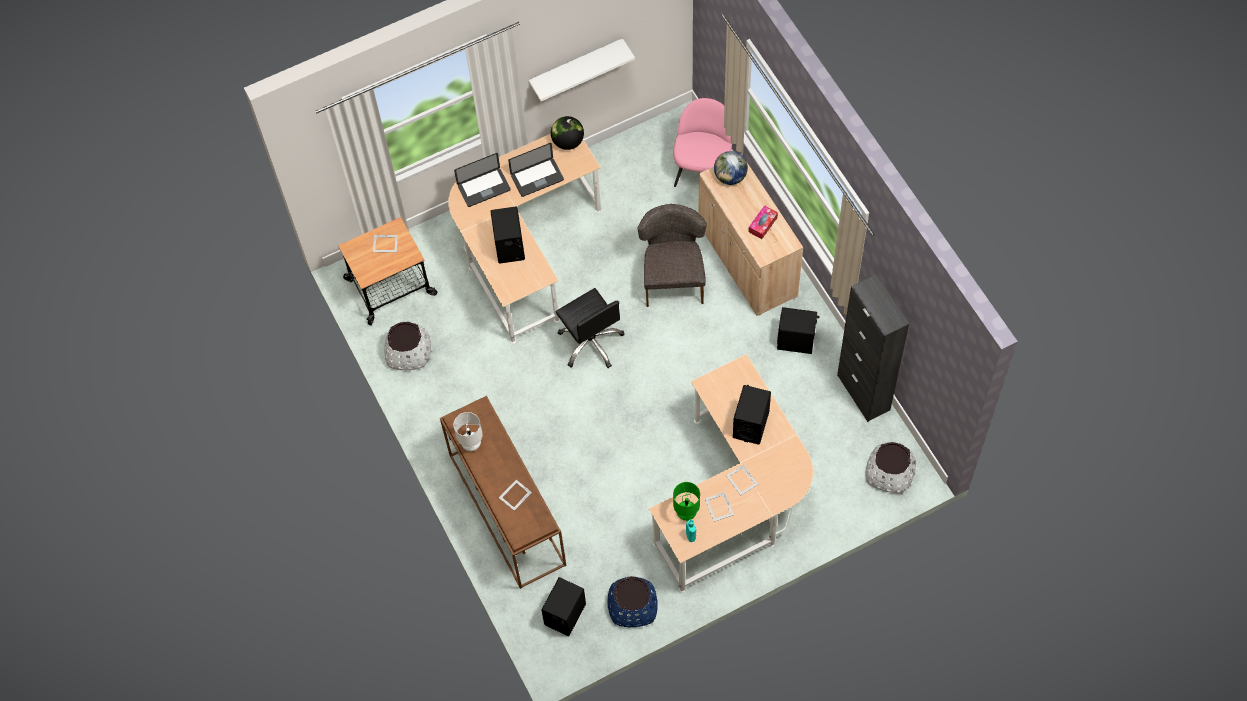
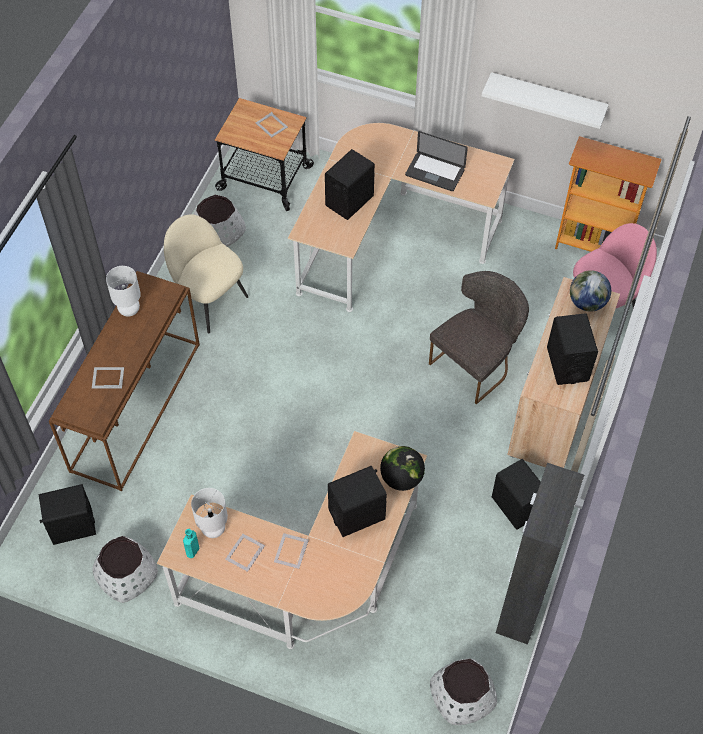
camera: 45 degrees right, 5 degrees down
(463, 401) = (209, 301): none -> beige chair
(484, 188) = (385, 145): laptop -> none
(568, 142) = (492, 168): globe -> globe (401, 478)
(591, 342) = (353, 349): black office chair -> none
(632, 605) = (126, 574): blue planter -> white planter
(651, 135) = (593, 245): none -> bookcase
(686, 513) = (213, 529): green table lamp -> white table lamp
(763, 224) = (567, 364): tissue box -> black speaker

